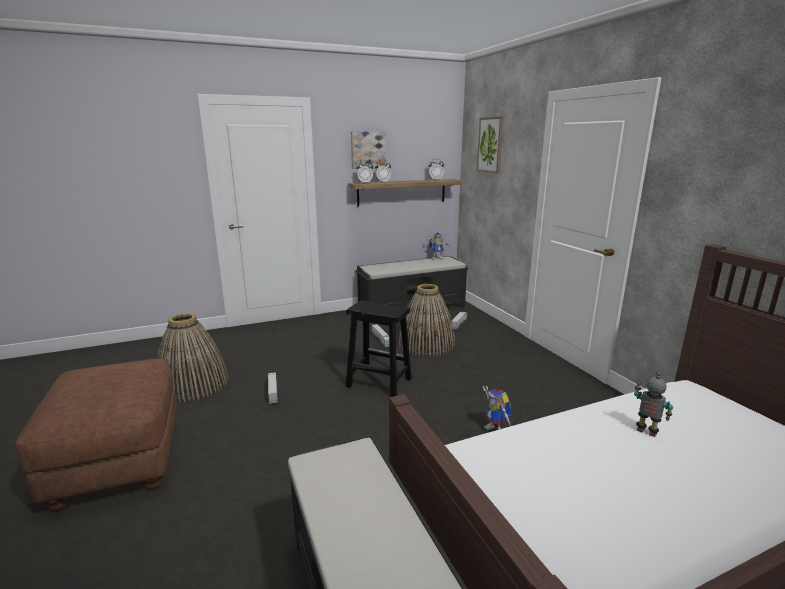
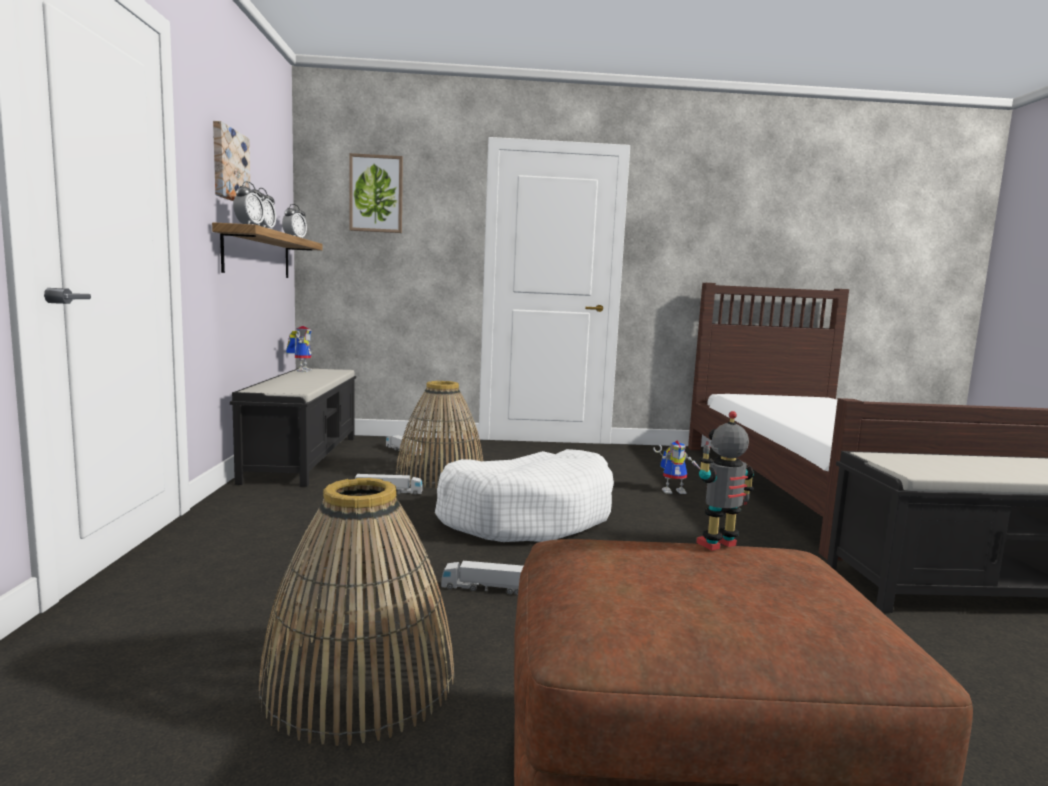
camera: 70 degrees left, 10 degrees down
(378, 382) = (527, 516): black stool -> white dog bed
(646, 432) = (801, 409): toy robot -> toy robot (719, 545)

